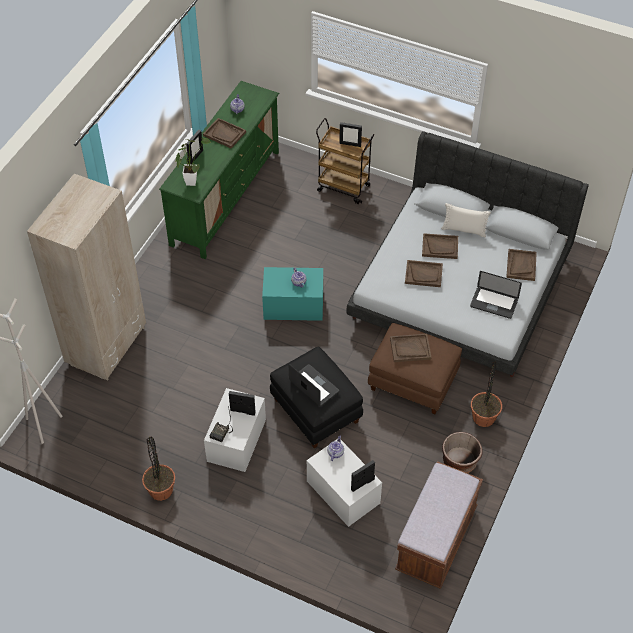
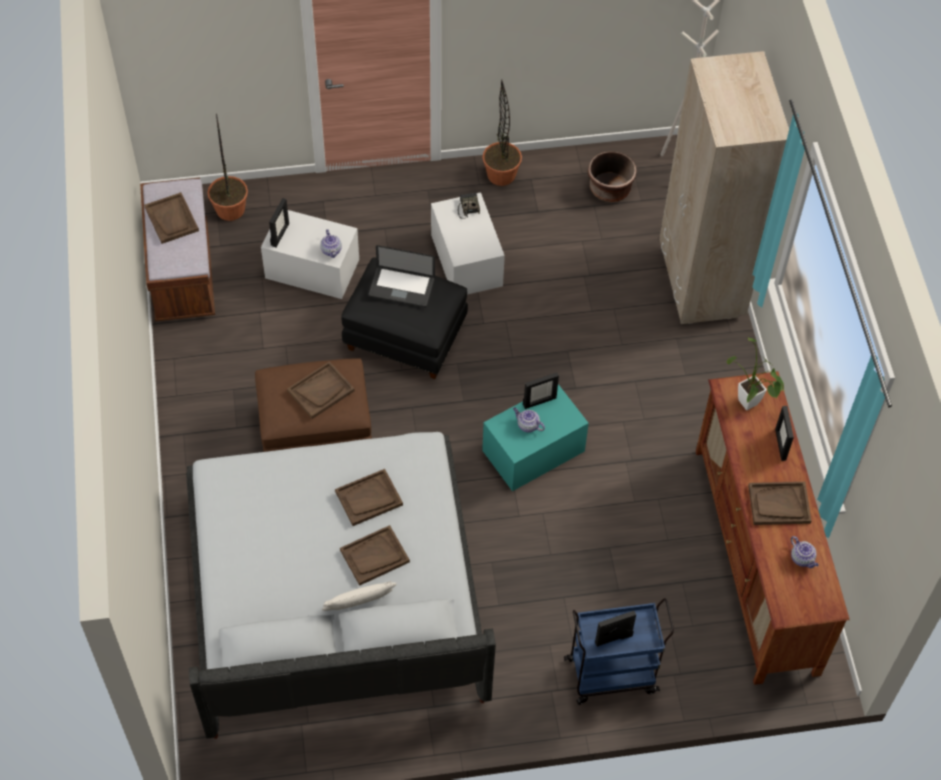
camera: 145 degrees right, 5 degrees up
(226, 198) = (755, 559): green dresser -> brown dresser
(242, 411) = (464, 240): picture frame -> picture frame (539, 401)
(344, 188) = (610, 676): brown cart -> blue cart
(459, 462) = (203, 366): brown planter -> brown planter (609, 189)
(483, 417) = (204, 433): potted plant -> potted plant (230, 209)
(494, 303) = (252, 509): laptop -> none
(521, 265) = (246, 590): brown tray -> brown tray (172, 219)

